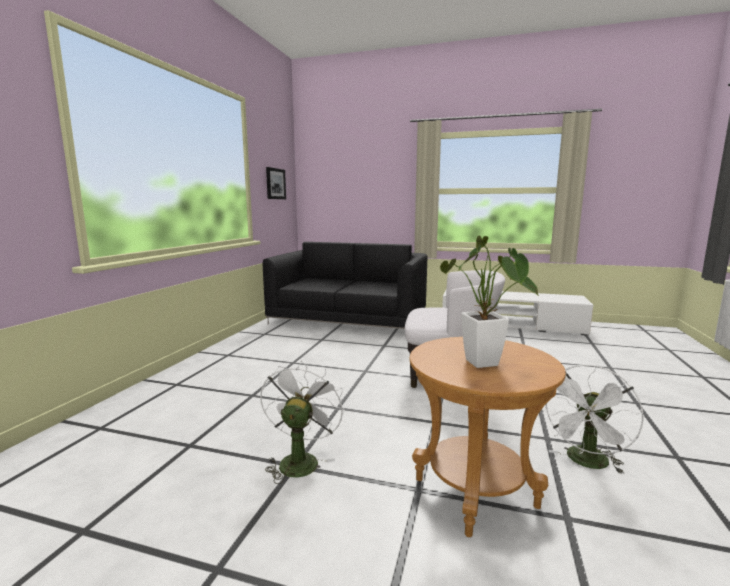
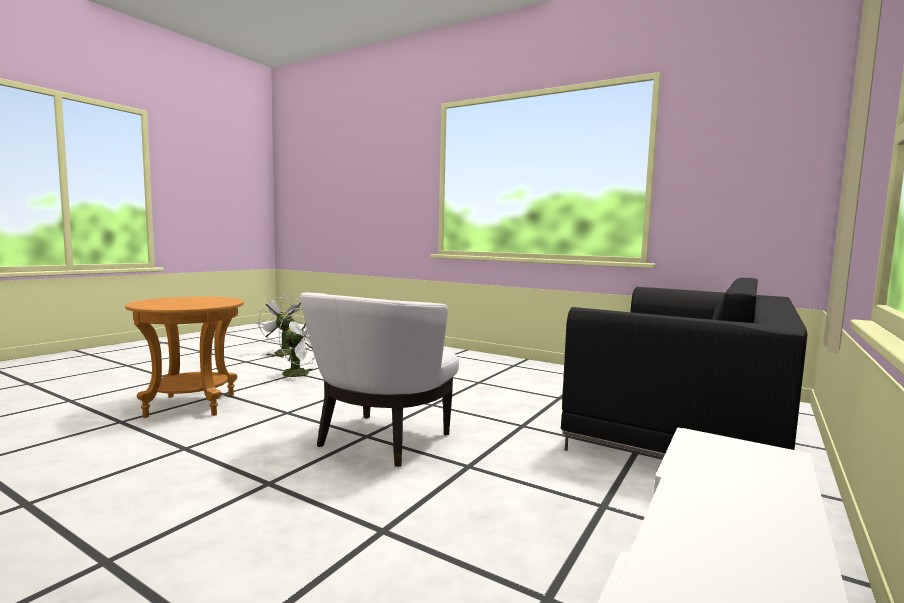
camera: 105 degrees right, 5 degrees down
(275, 183) = (737, 179): picture -> none
(485, 366) = (179, 301): potted plant -> none
(586, 463) = (130, 450): white fan -> white fan (283, 352)

